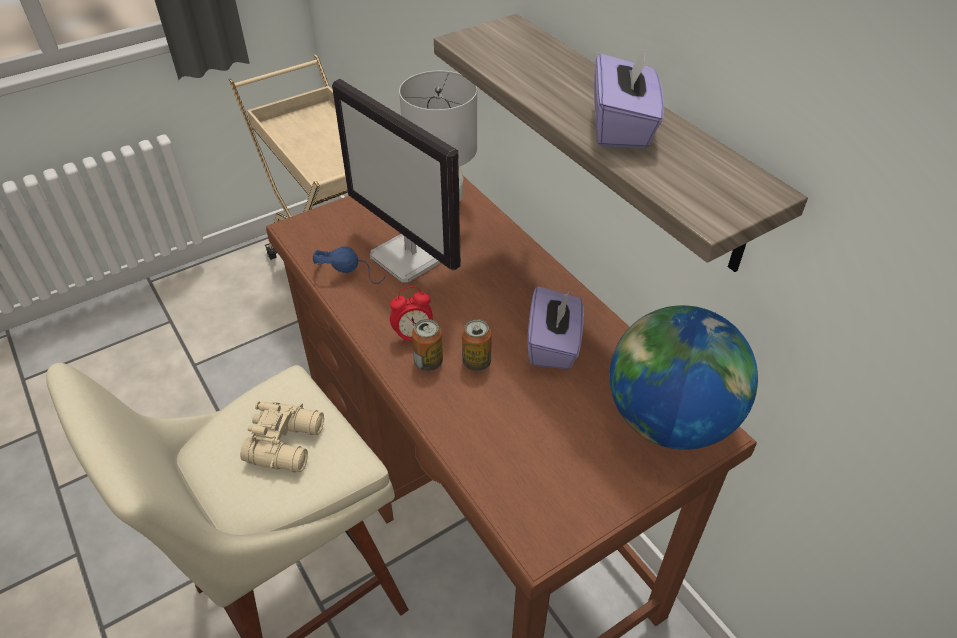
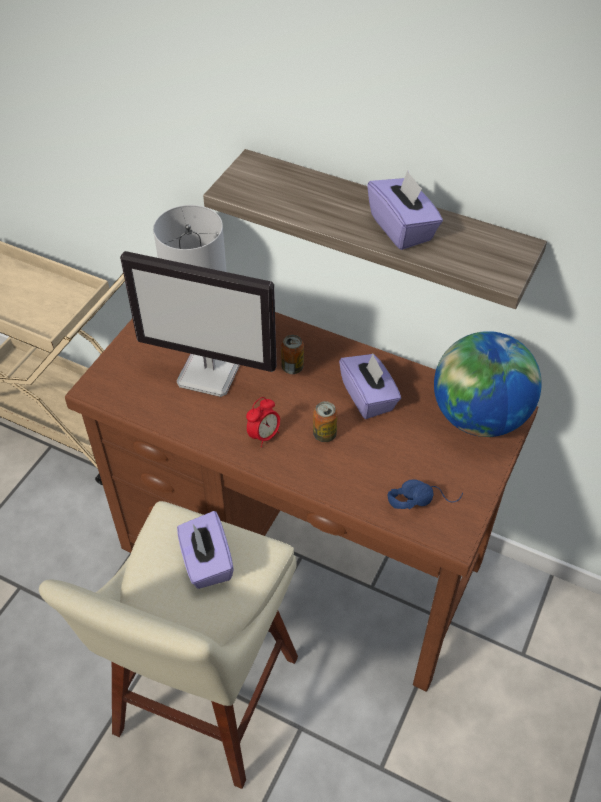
camera: 30 degrees left, 5 degrees up
(288, 442) = (206, 562): beige binoculars -> purple tissue box
(352, 271) = (173, 404): blue headphones -> blue headphones (422, 498)
(428, 362) = (290, 450): can -> can (292, 367)

